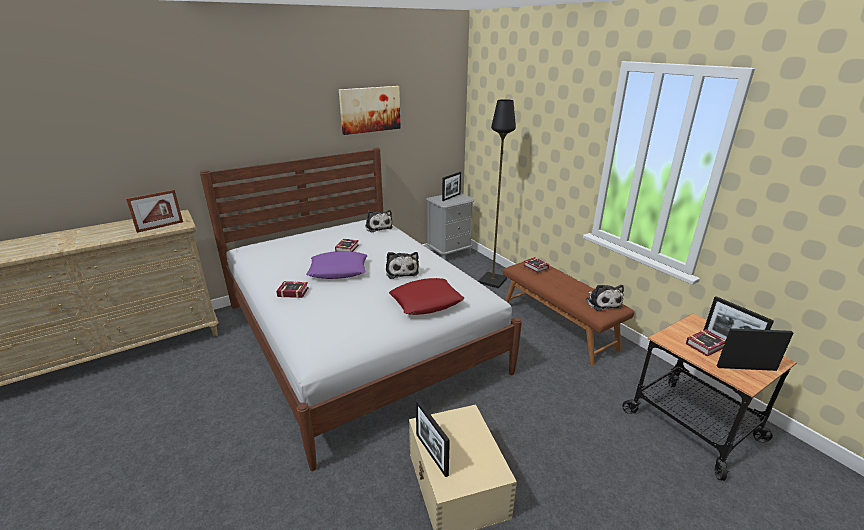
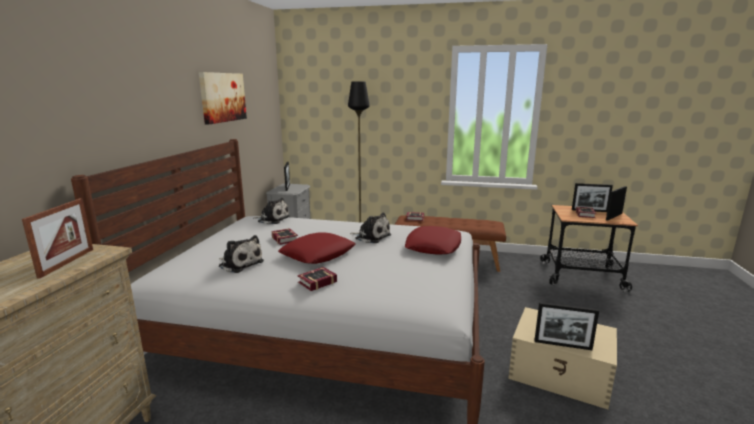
camera: 45 degrees left, 10 degrees down
(338, 270) = (318, 254): purple pillow -> red pillow
(602, 302) = (486, 223): plush toy -> plush toy (240, 264)

